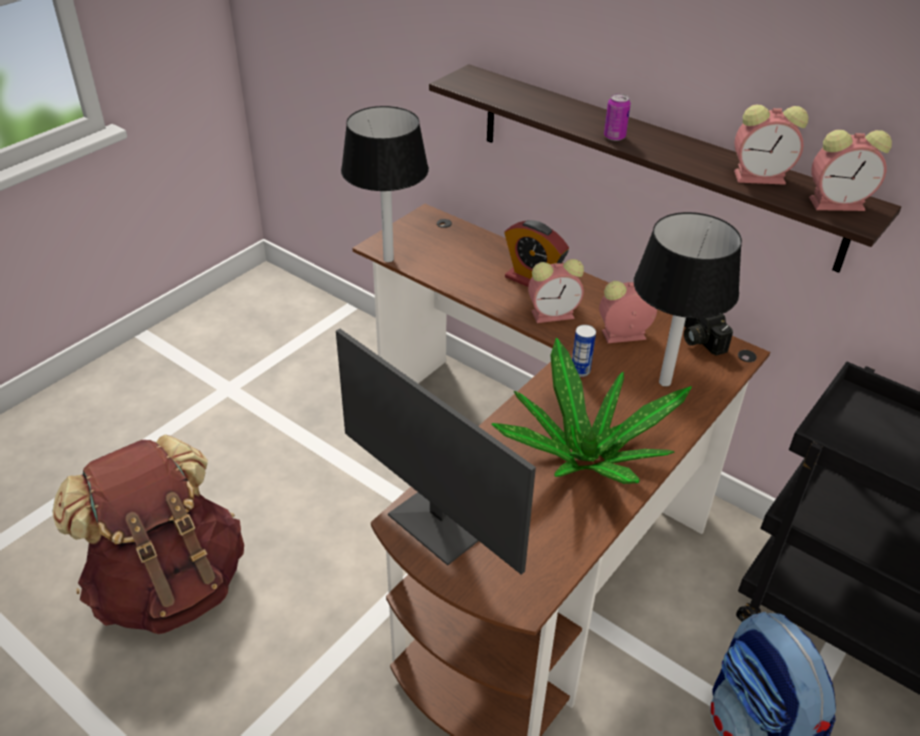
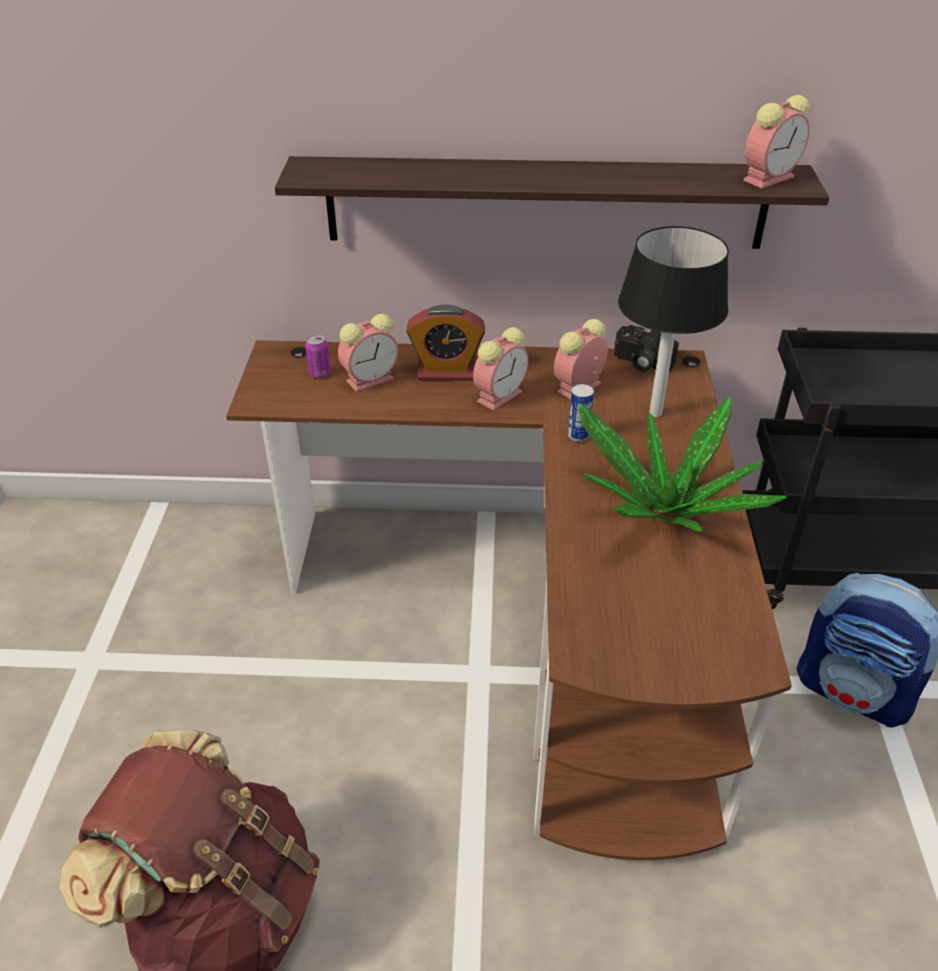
camera: 35 degrees left, 0 degrees up
(388, 259) = (280, 411): black table lamp -> none
(440, 522) = (612, 638): monitor -> none
(614, 137) = (525, 181): can -> can (319, 374)
(761, 177) = (687, 176): alarm clock -> alarm clock (371, 379)

